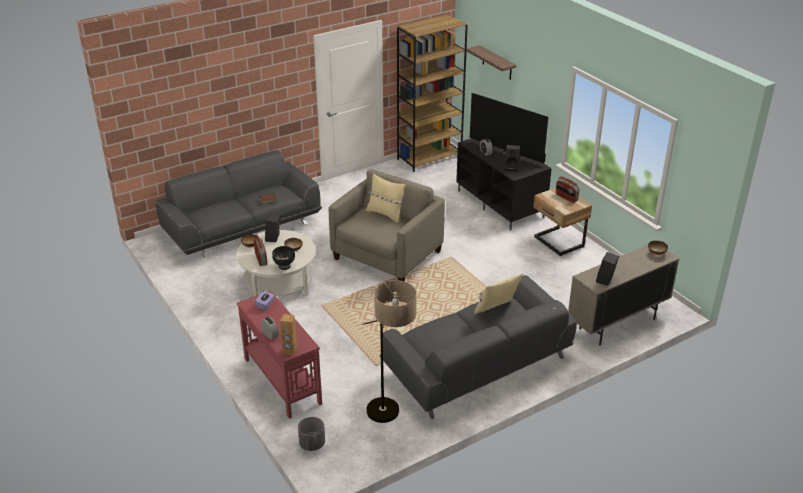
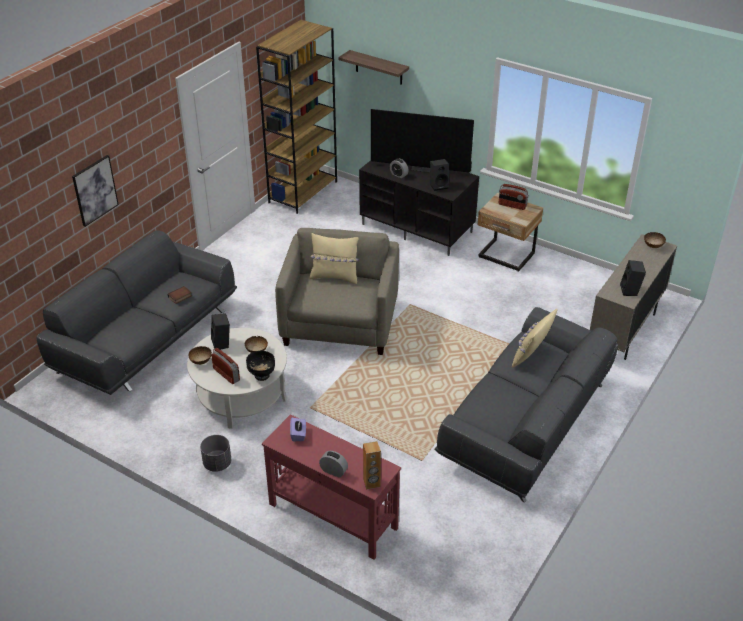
camera: 25 degrees left, 5 degrees up
(225, 104) = (95, 190): none -> picture
(312, 444) = (421, 581): grey planter -> grey planter (217, 463)
(389, 419) = (482, 518): floor lamp -> none

